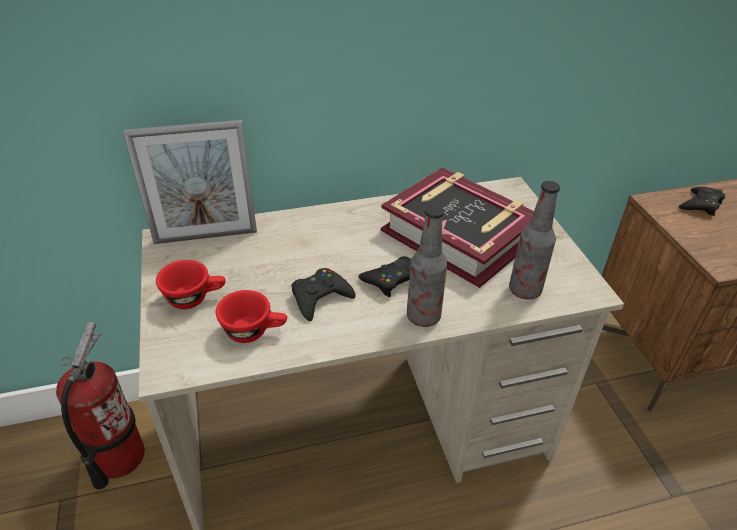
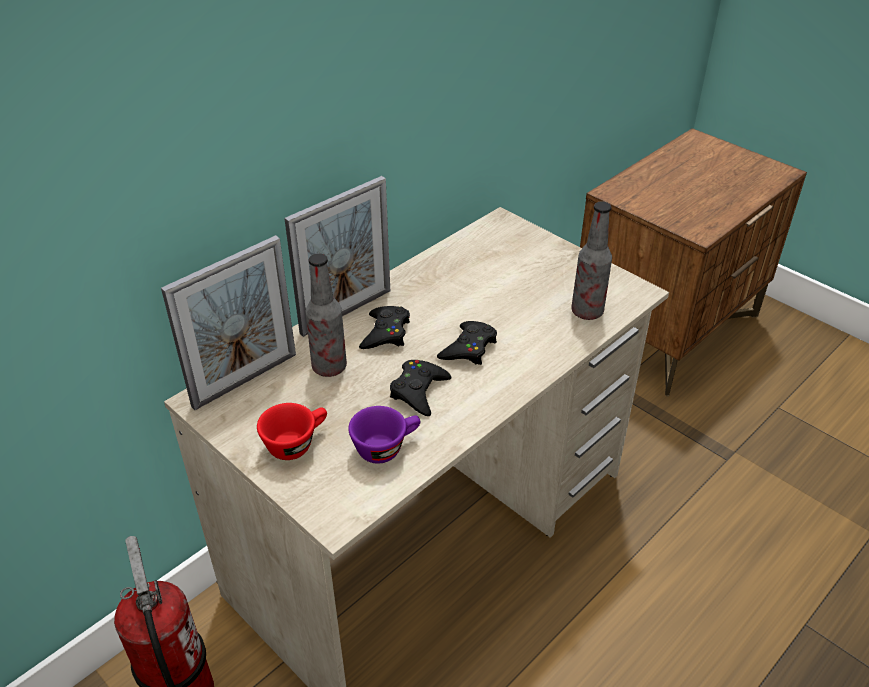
camera: 30 degrees left, 0 degrees up
(254, 331) = (386, 447): red cup -> purple cup
(322, 214) = (346, 312): none -> picture frame
(423, 317) = (524, 369): bottle -> bottle (329, 367)
(458, 235) = (492, 284): book -> none
(700, 205) = (649, 182): black game controller -> black game controller (385, 333)

